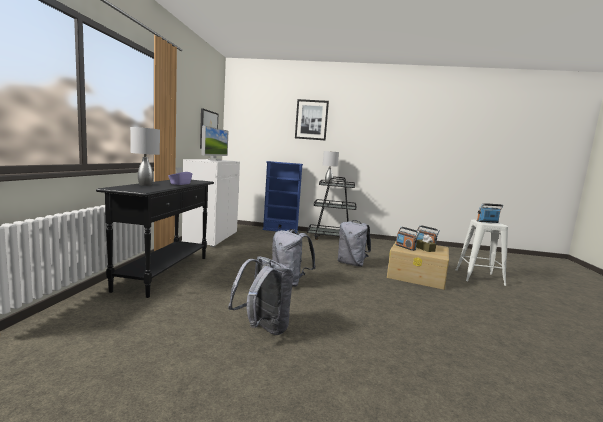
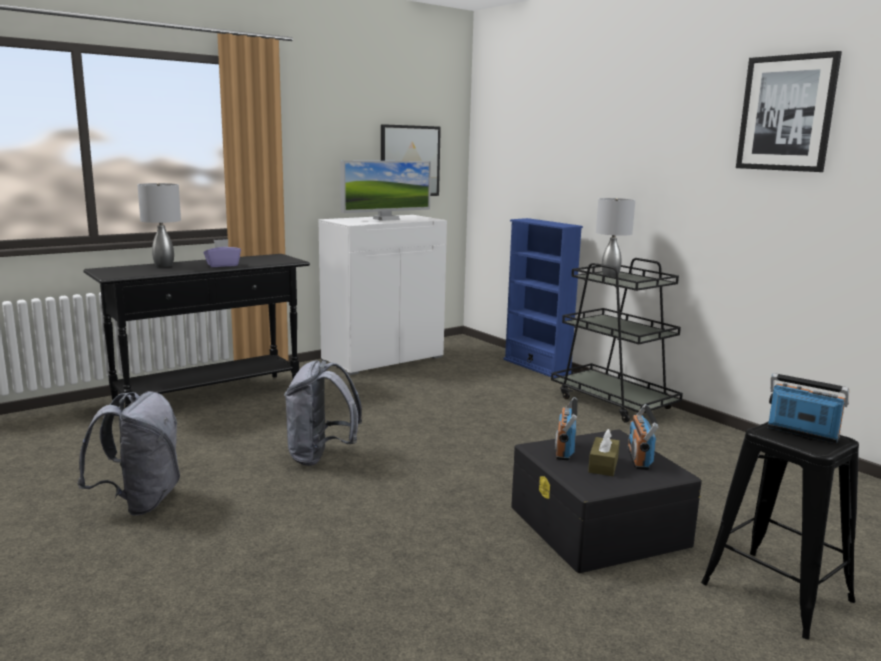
camera: 45 degrees right, 5 degrees up
(311, 120) = (603, 124): picture -> picture (786, 113)
(351, 264) = (510, 461): grey backpack -> none
(417, 275) = (598, 526): beige storage box -> black storage box
(479, 277) = (776, 592): white stool -> black stool

